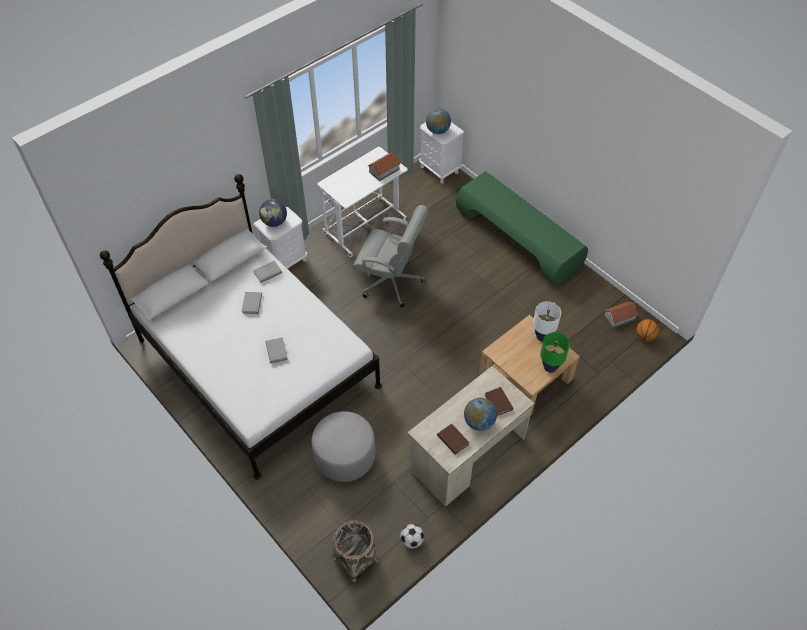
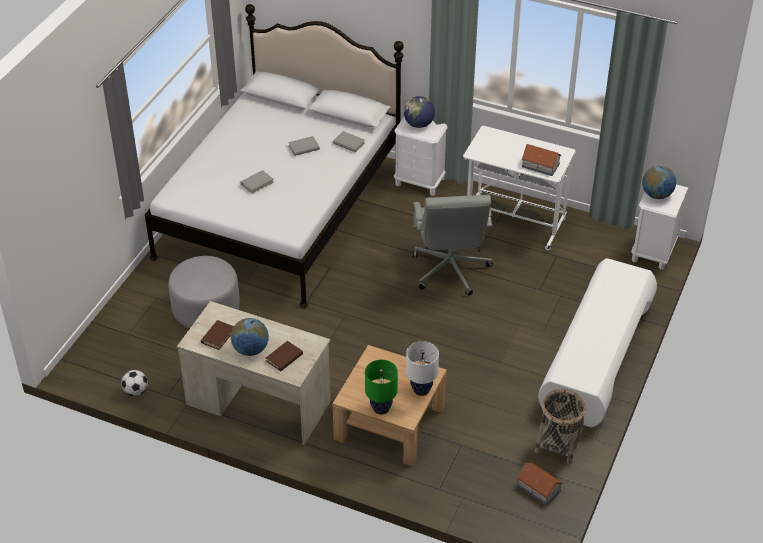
camera: 65 degrees right, 10 degrees down
(355, 559) = (97, 357): basket -> basket (558, 444)
(518, 238) = (597, 355): green bench -> white bench
(645, 336) = (525, 521): basketball -> none

